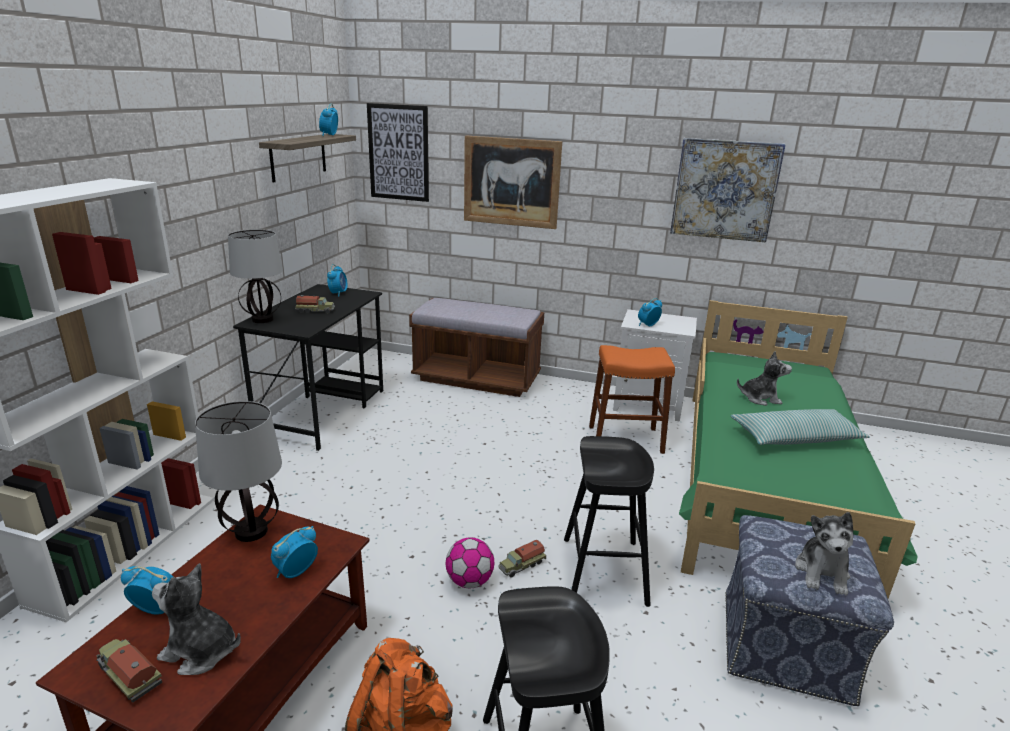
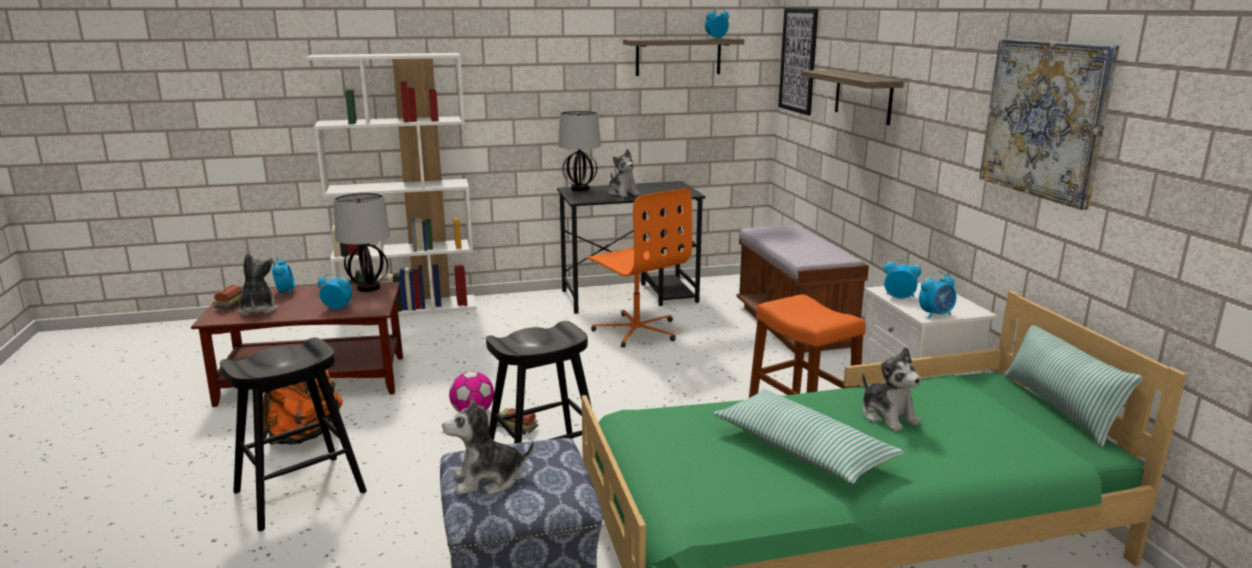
camera: 60 degrees right, 5 degrees down
(315, 311) = (623, 193): toy truck -> plush toy
(338, 293) = (673, 189): alarm clock -> alarm clock (936, 315)
(400, 436) = (637, 330): none -> orange office chair
(511, 182) = (863, 96): picture -> shelf
(766, 358) = (1059, 408): none -> pillow

